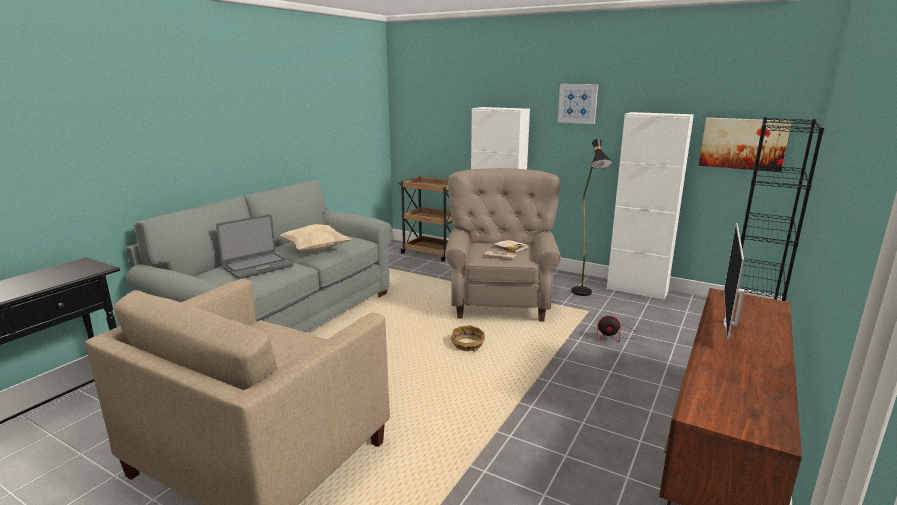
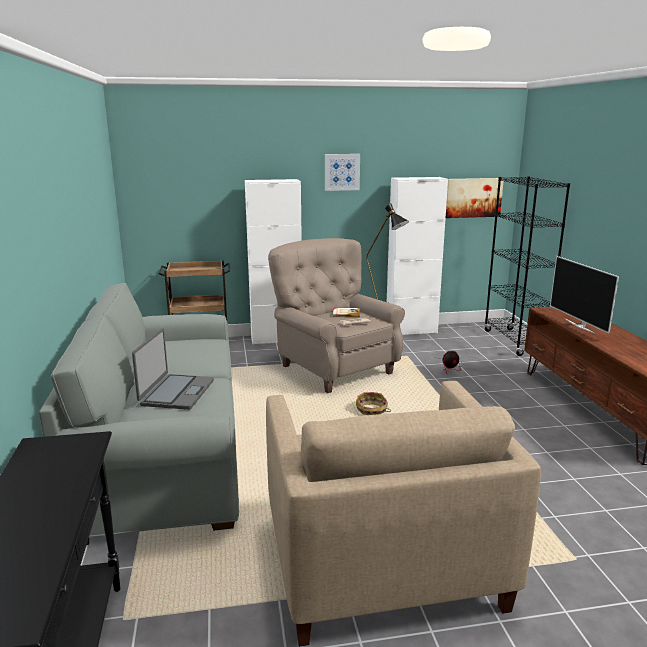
camera: 40 degrees left, 0 degrees up
(316, 249) = (193, 360): beige pillow -> none

